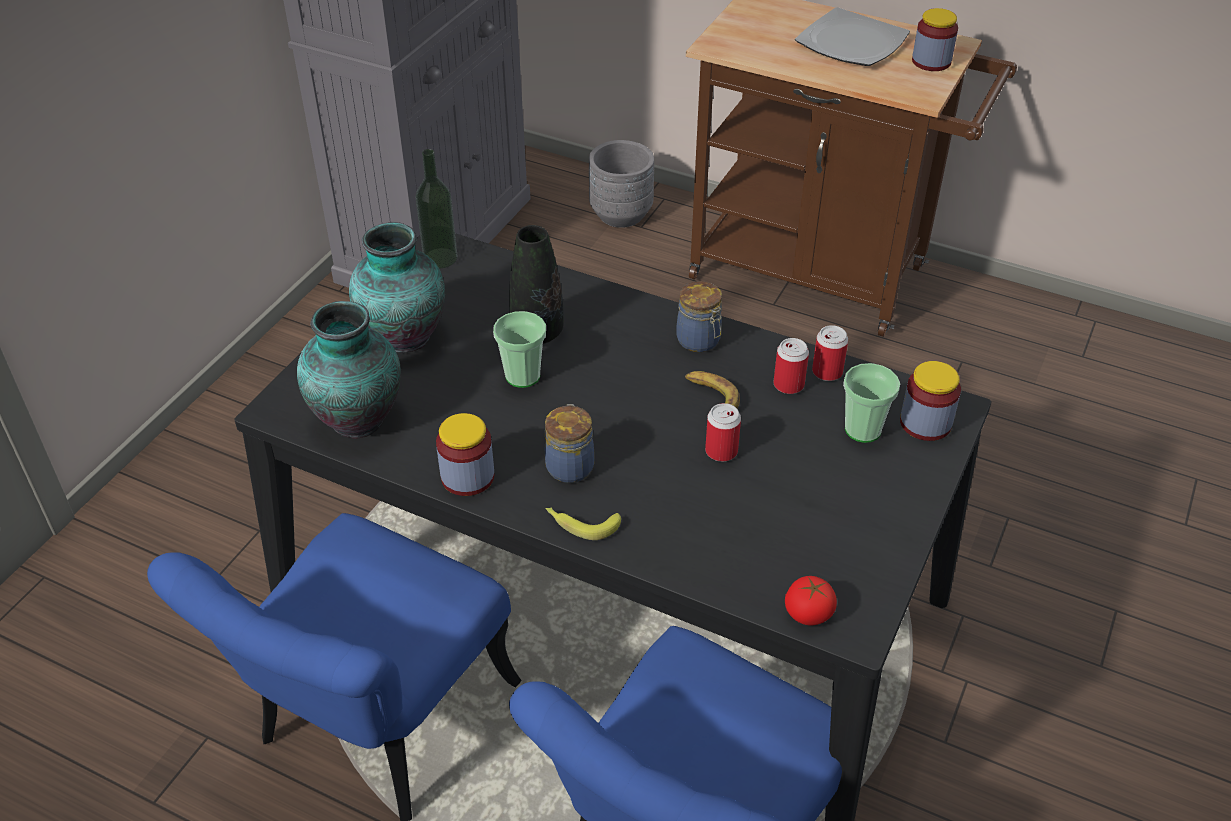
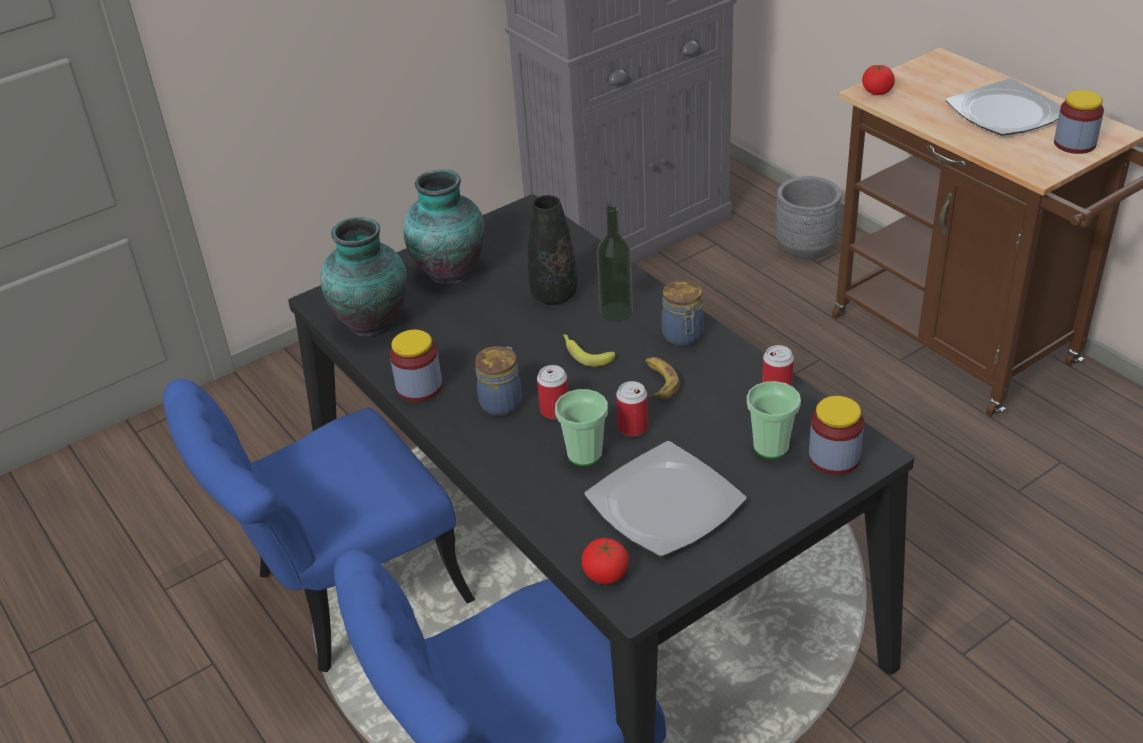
camera: 30 degrees right, 5 degrees down
(440, 258) = (521, 220): bottle -> bottle (616, 311)
(523, 376) = (517, 325): cup -> cup (584, 454)
(581, 524) = (477, 448): banana -> banana (585, 353)
(722, 43) = (877, 91): none -> tomato
(788, 384) = (733, 391): can -> can (554, 410)
(809, 519) = (665, 502): none -> plate

